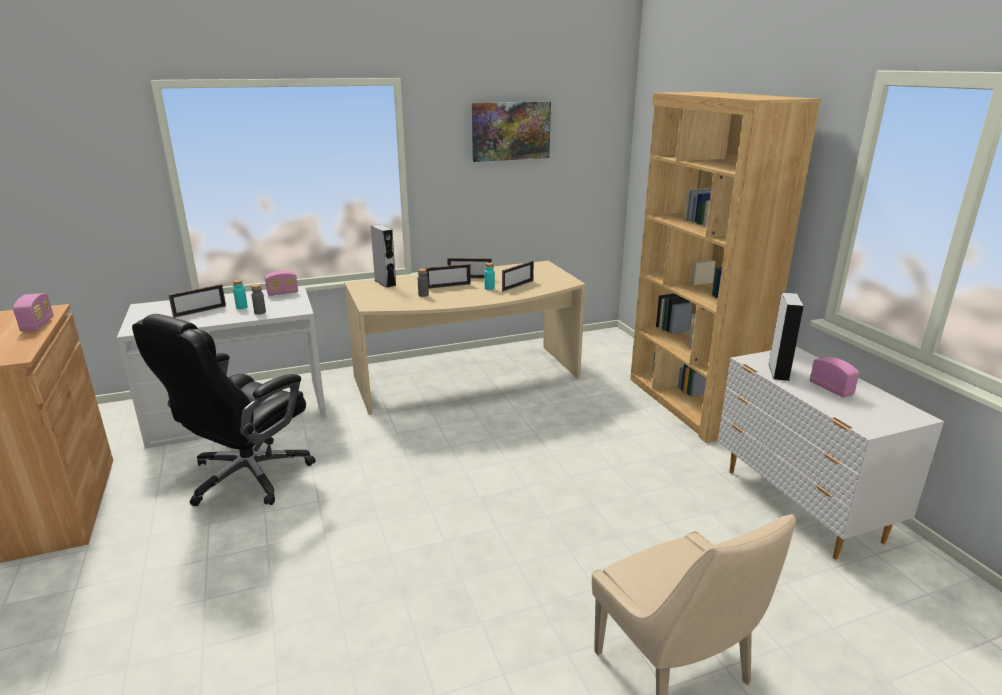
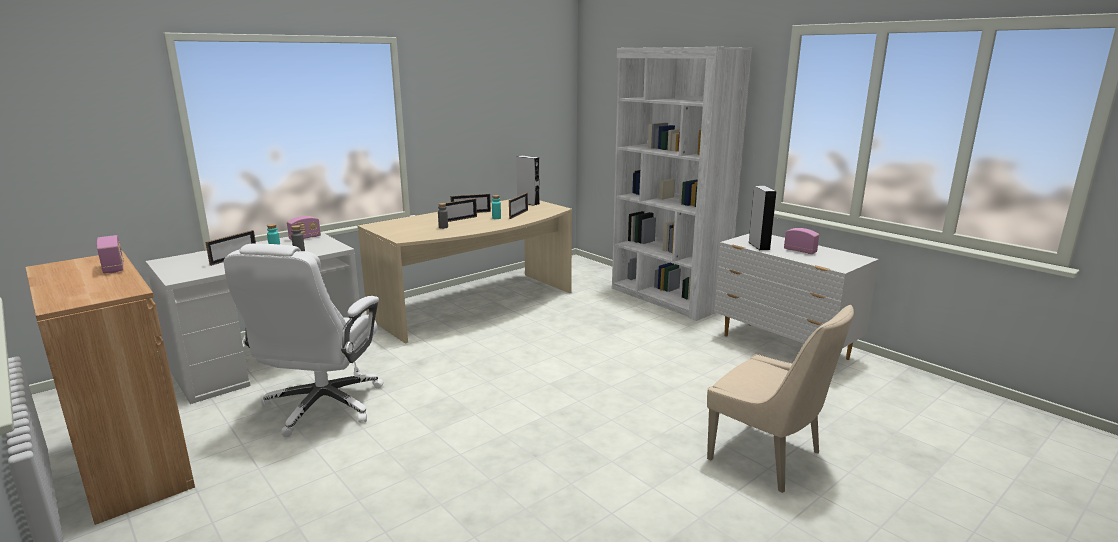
camera: 20 degrees left, 5 degrees down
(247, 476) = (322, 406): black office chair -> white office chair
(385, 283) = (398, 222): grey speaker -> grey speaker (528, 203)
(510, 131) = (486, 85): picture -> none
(689, 404) = (667, 298): brown bookcase -> white bookcase

